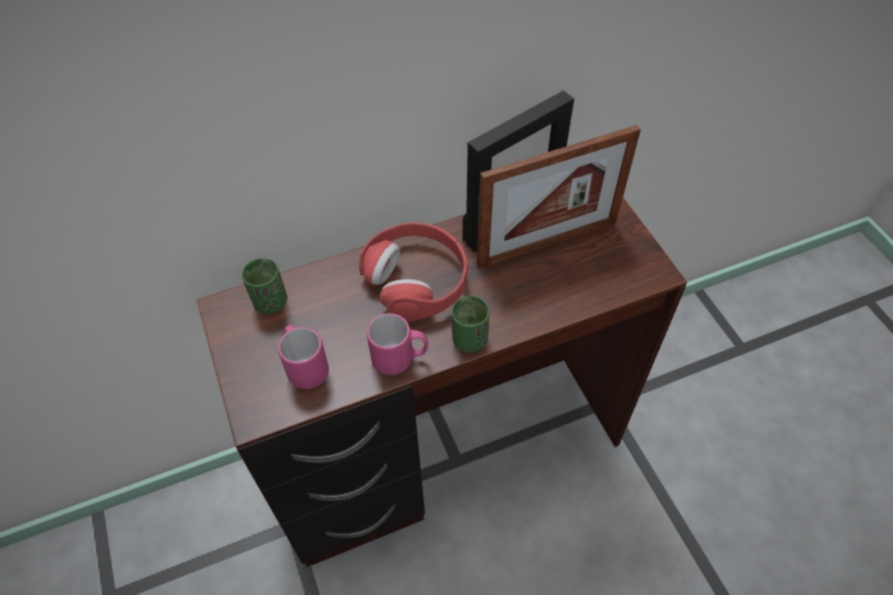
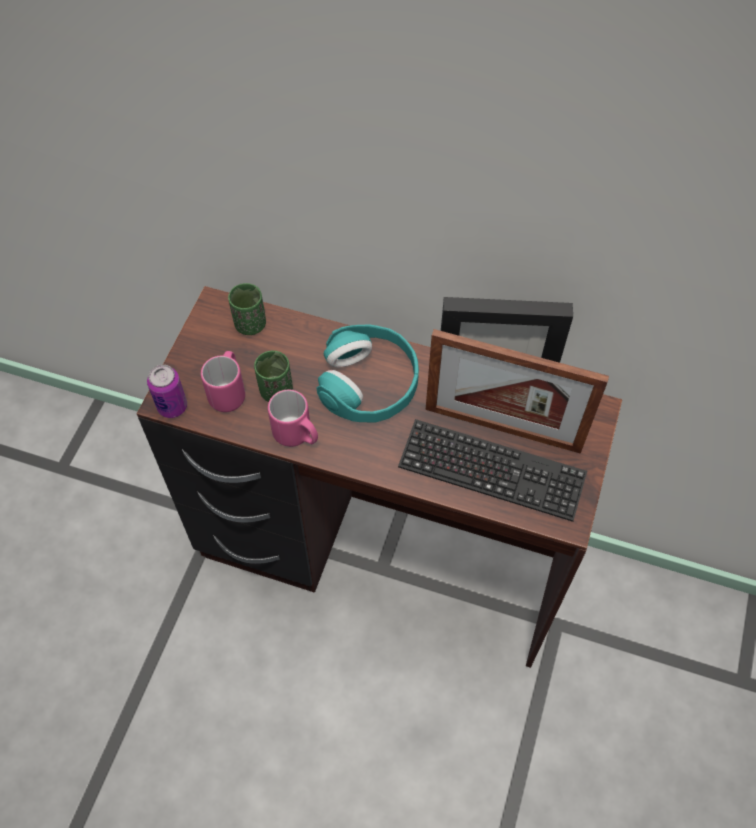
camera: 40 degrees right, 5 degrees up
(265, 415) = (172, 406): none -> can
(416, 279) = (369, 383): red headphones -> turquoise headphones
(469, 340) = (360, 460): green cup -> green cup (276, 391)
(572, 278) = (491, 471): none -> keyboard

